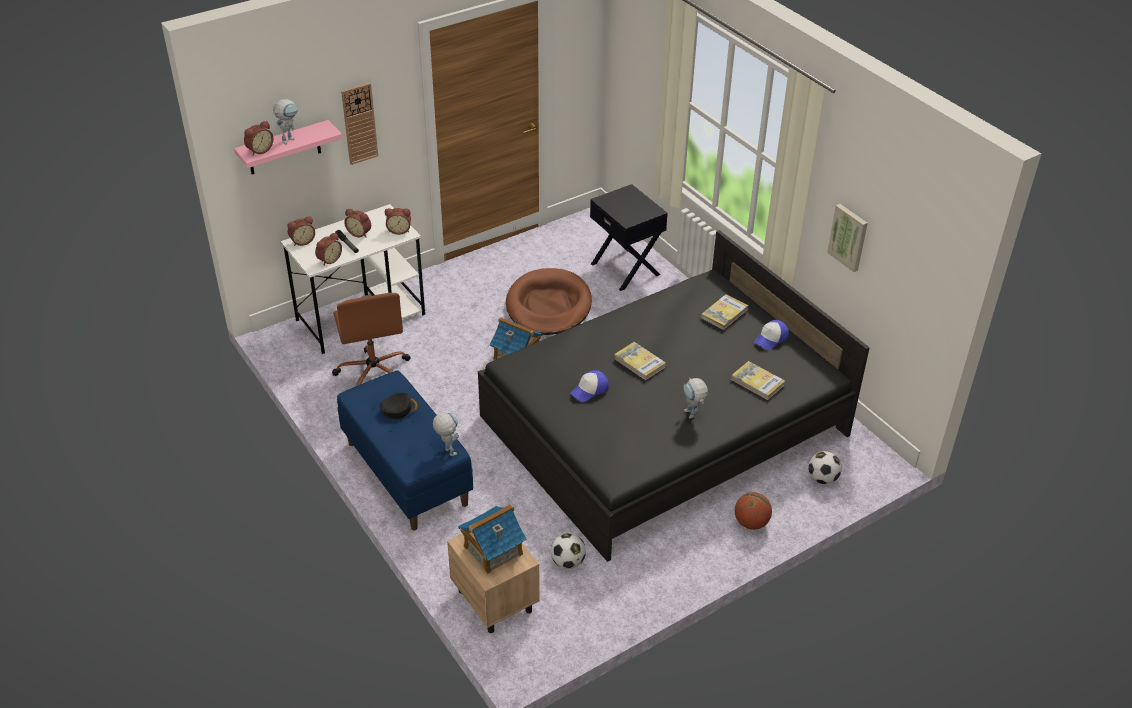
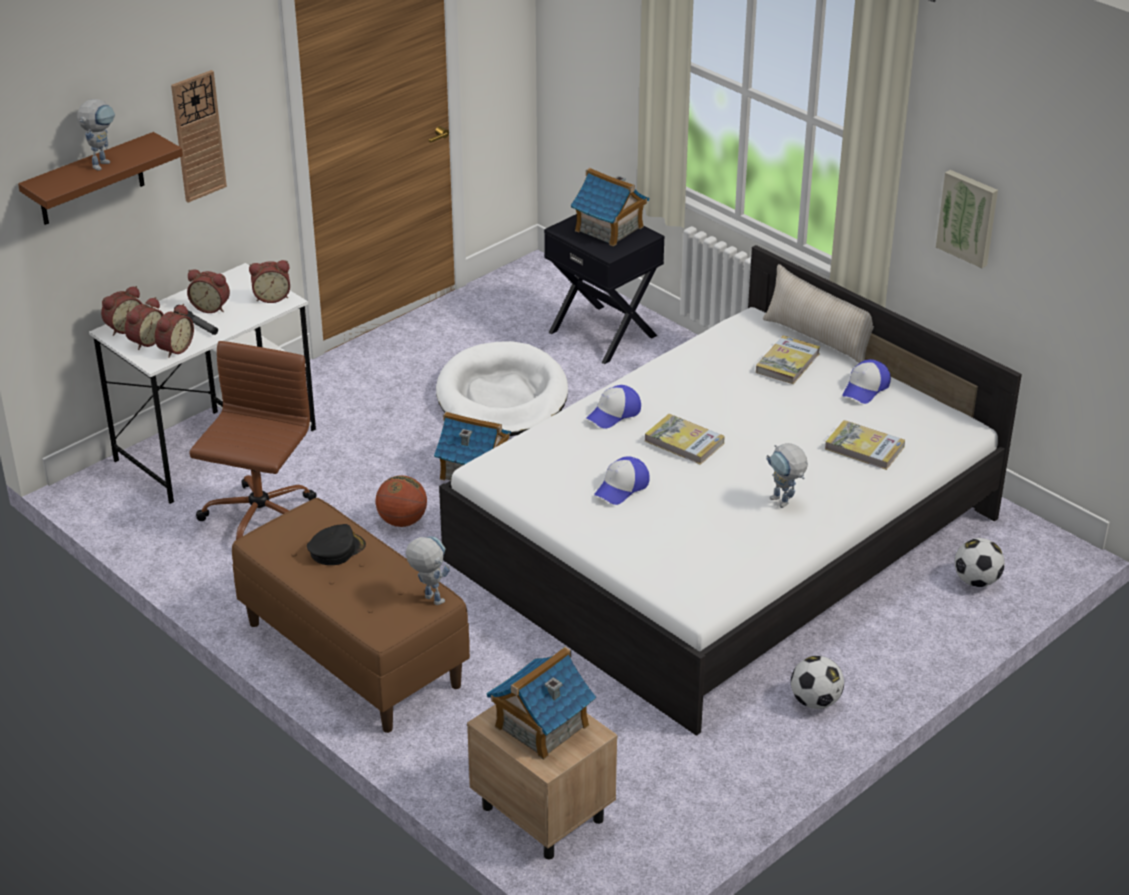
camera: 10 degrees left, 5 degrees down
(259, 150) = (60, 182): alarm clock -> alarm clock (145, 341)
(284, 148) = (91, 180): pink shelf -> brown shelf
(374, 372) = (259, 520): brown office chair -> brown office chair turned 135 degrees counterclockwise
(406, 473) = (351, 654): blue bench -> brown bench
(548, 306) = (502, 397): brown dog bed -> white dog bed
(568, 562) = (637, 744): football -> football (815, 701)
(600, 336) = (614, 414): none -> cap
(632, 203) = (609, 229): none -> toy house
(663, 425) = (724, 539): black bed -> white bed
(750, 298) = (818, 338): none -> beige pillow
(751, 523) = (892, 654): basketball -> basketball (402, 521)

